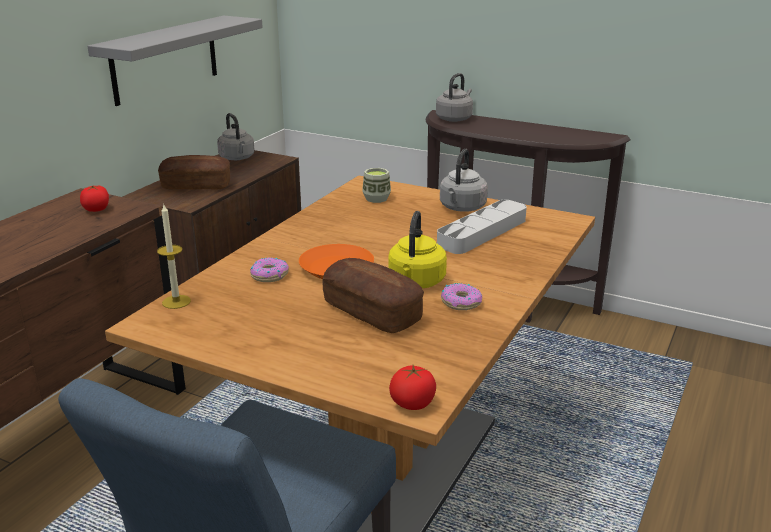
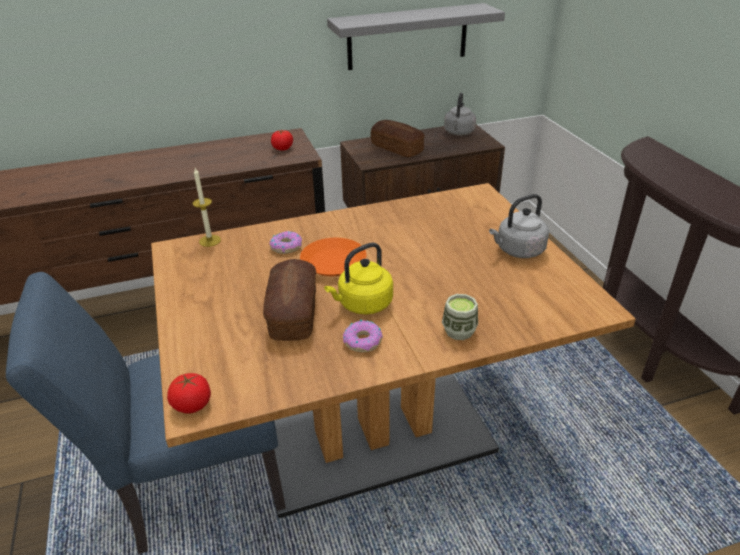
camera: 45 degrees right, 10 degrees up
(376, 198) = (464, 211): cup -> cup (459, 331)
(455, 118) = (653, 153): grey kettle -> none
(482, 232) = (494, 283): grey tray -> none

